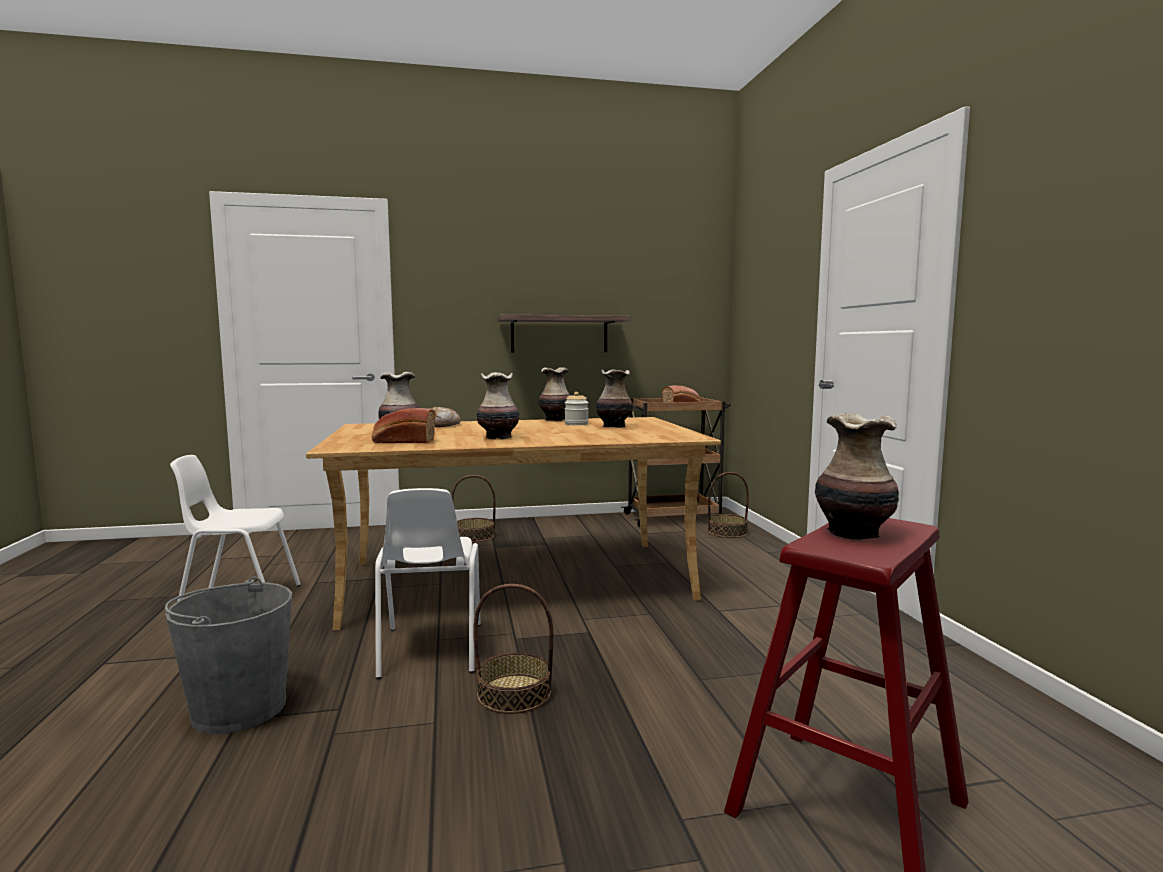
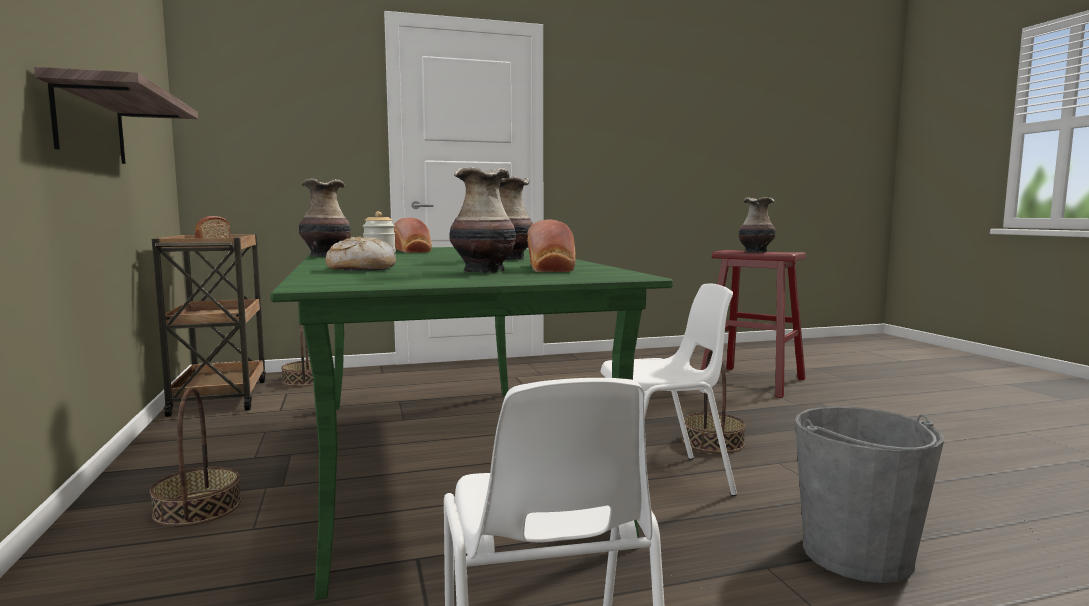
camera: 95 degrees left, 0 degrees up
(517, 580) = (444, 459): beige dining table -> green dining table
(613, 426) = (413, 251): vase -> bread

